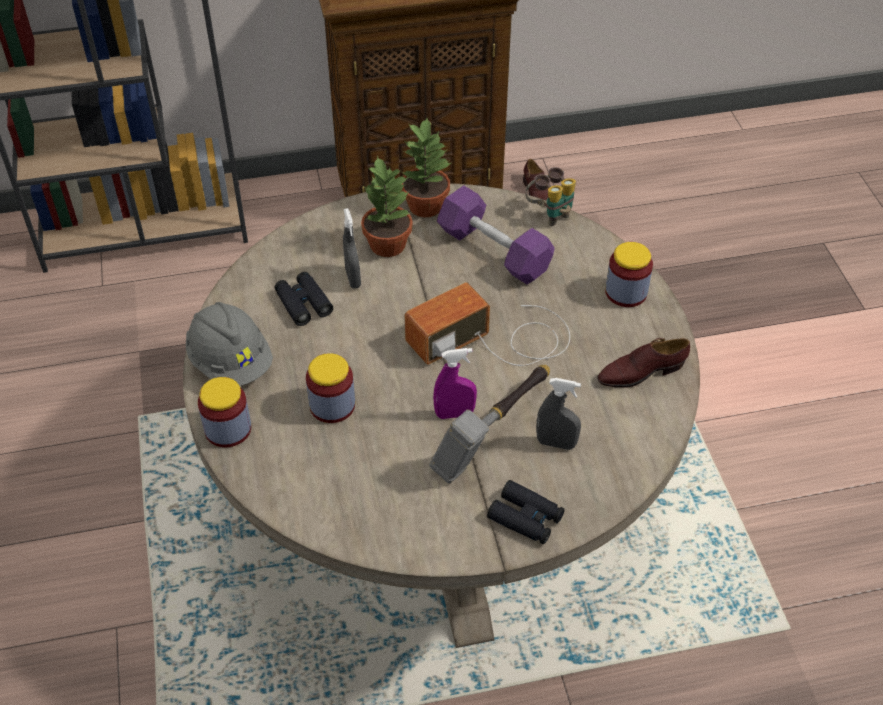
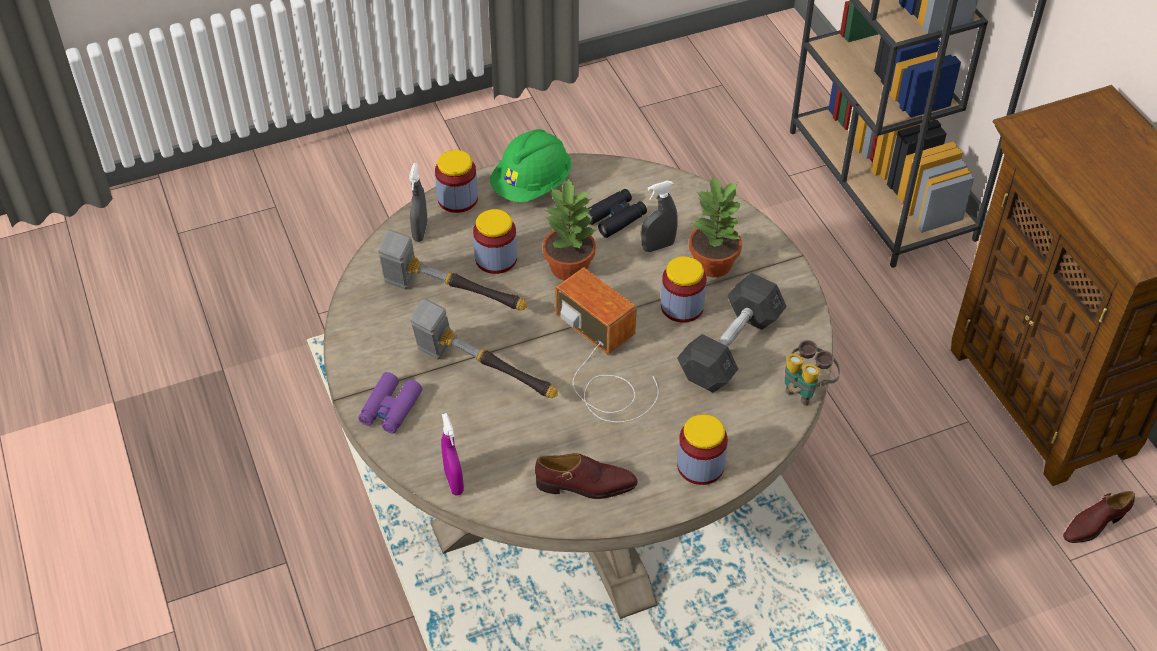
camera: 80 degrees right, 0 degrees up
(231, 362) = (532, 185): grey hard hat -> green hard hat
(379, 451) = (449, 298): none -> hammer
(425, 205) = (782, 284): potted plant -> potted plant (570, 267)
(436, 274) = (682, 306): none -> jar
(454, 414) = (502, 344): purple spray bottle -> purple spray bottle (454, 482)
(494, 251) = (730, 347): purple dumbbell -> grey dumbbell
(526, 518) = (390, 409): black binoculars -> purple binoculars
(556, 443) = (480, 423): grey spray bottle -> grey spray bottle (420, 231)
(641, 372) = (586, 485): brown shoe -> brown shoe turned 120 degrees clockwise

